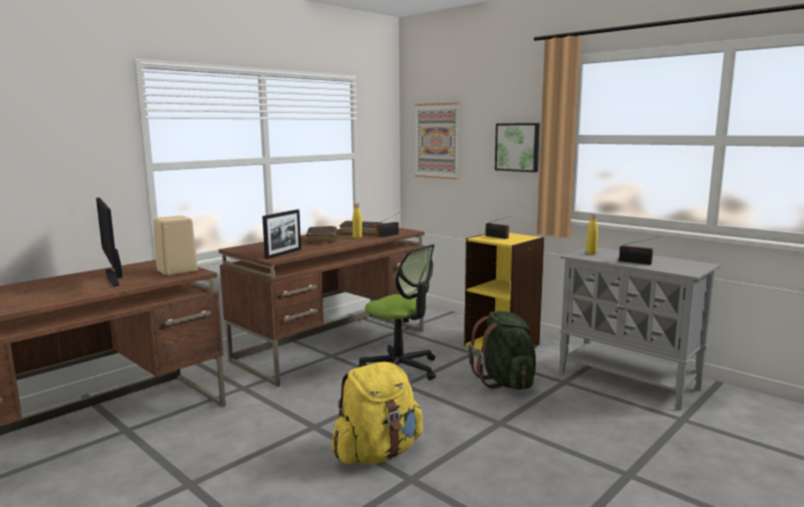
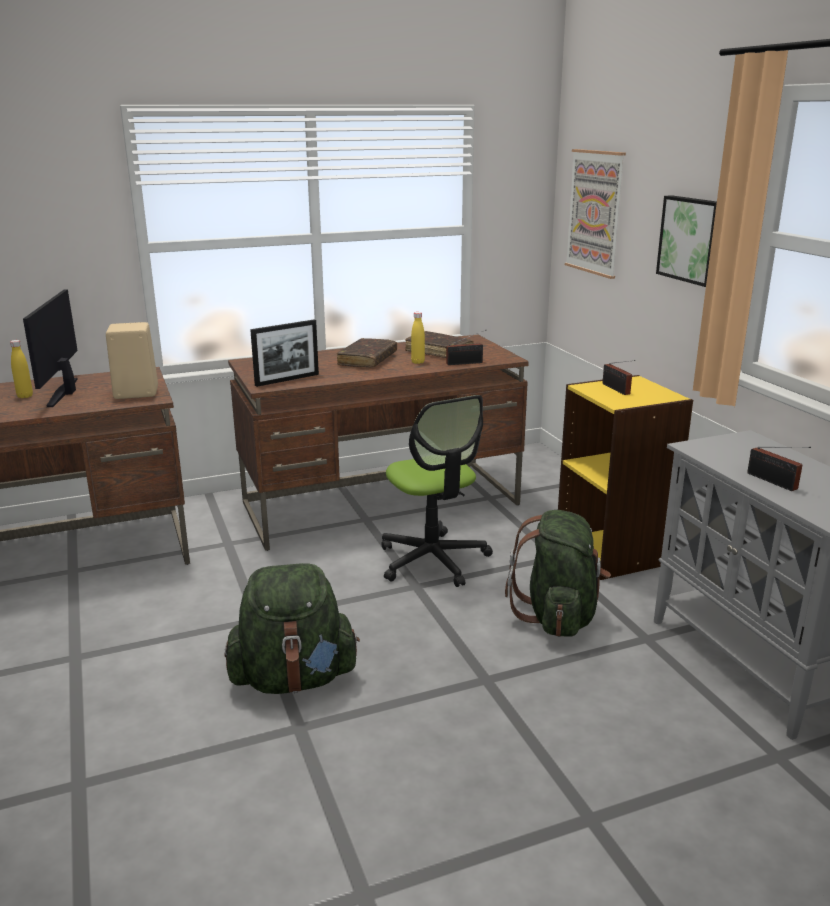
camera: 25 degrees right, 10 degrees up
(377, 453) = (294, 679): yellow backpack -> green backpack
(591, 253) = (726, 447): yellow bottle -> yellow bottle (25, 396)

